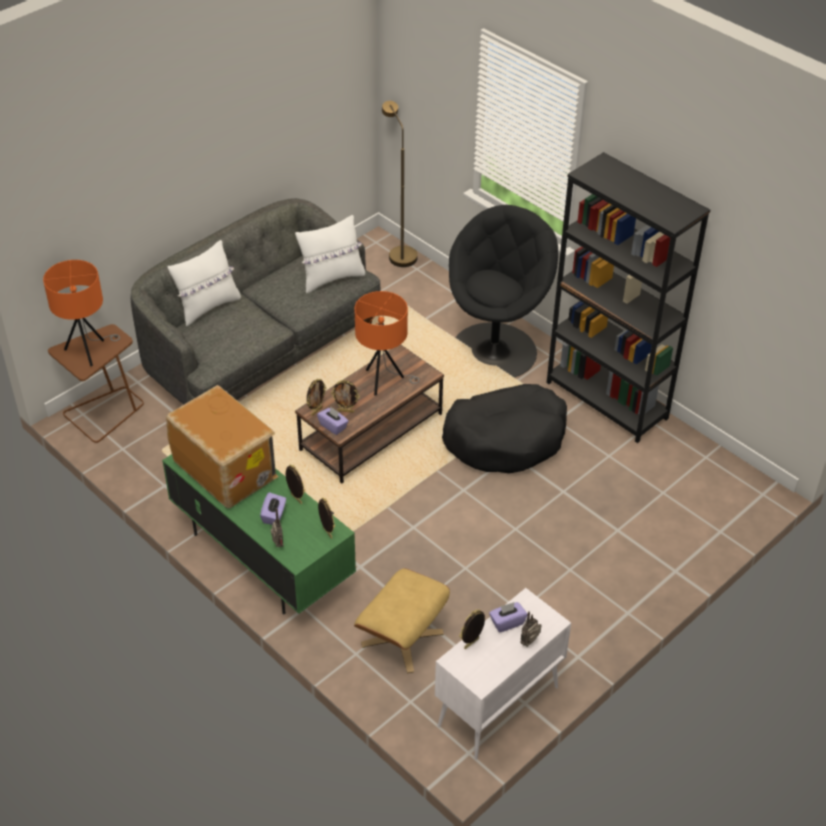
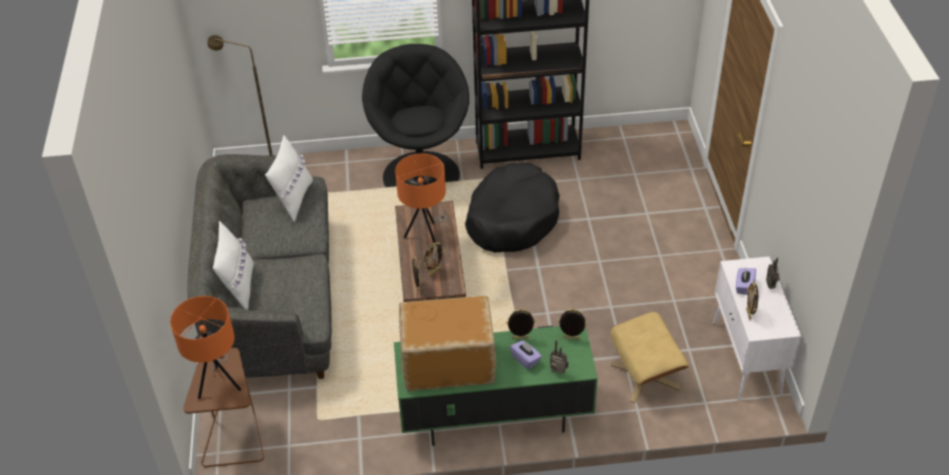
camera: 50 degrees left, 0 degrees up
(333, 426) = (443, 287): purple tissue box -> none

